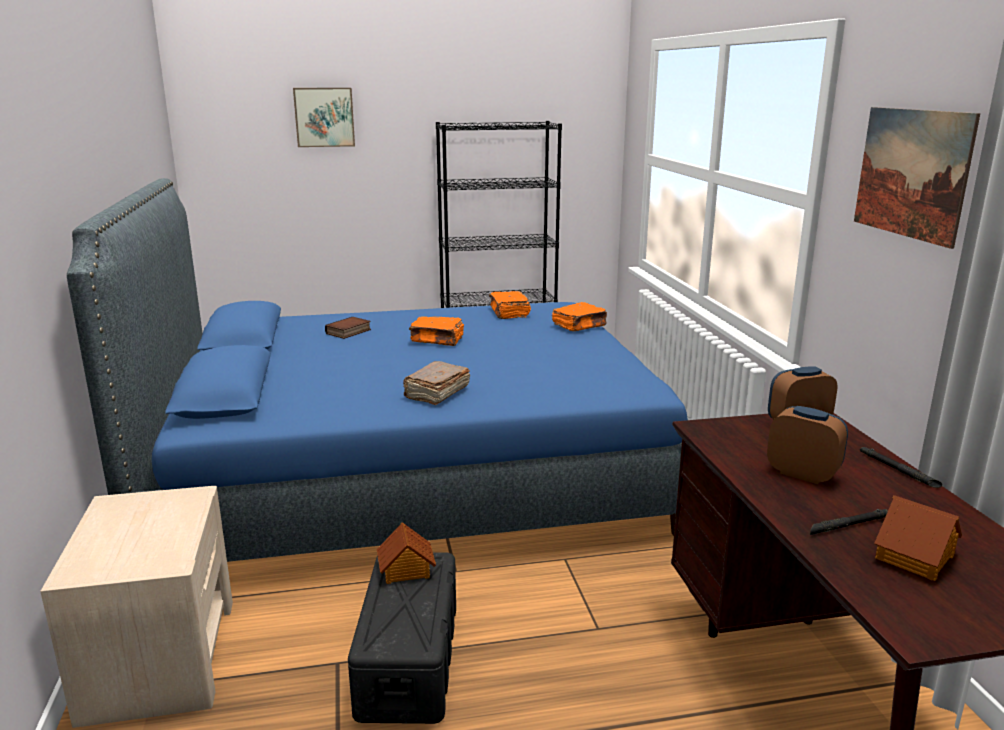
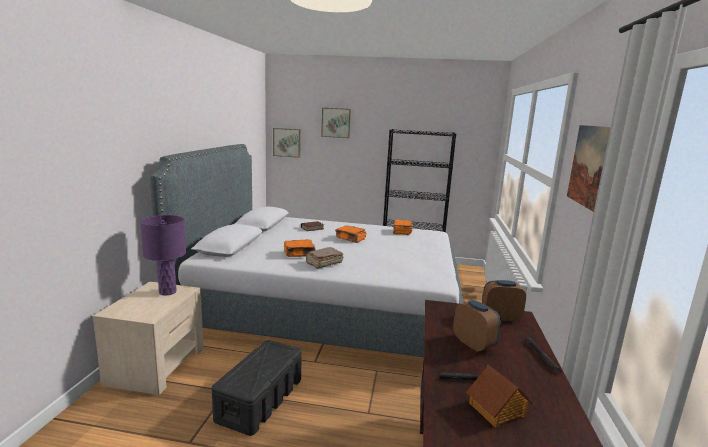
camera: 20 degrees right, 5 degrees down
(158, 508) = (168, 292): none -> purple table lamp
(224, 165) = (287, 142): none -> picture
(406, 570) = (271, 351): toy house -> none
(409, 477) = (326, 309): blue bed -> grey bed
(579, 326) = (434, 244): orange book -> orange book (299, 254)

